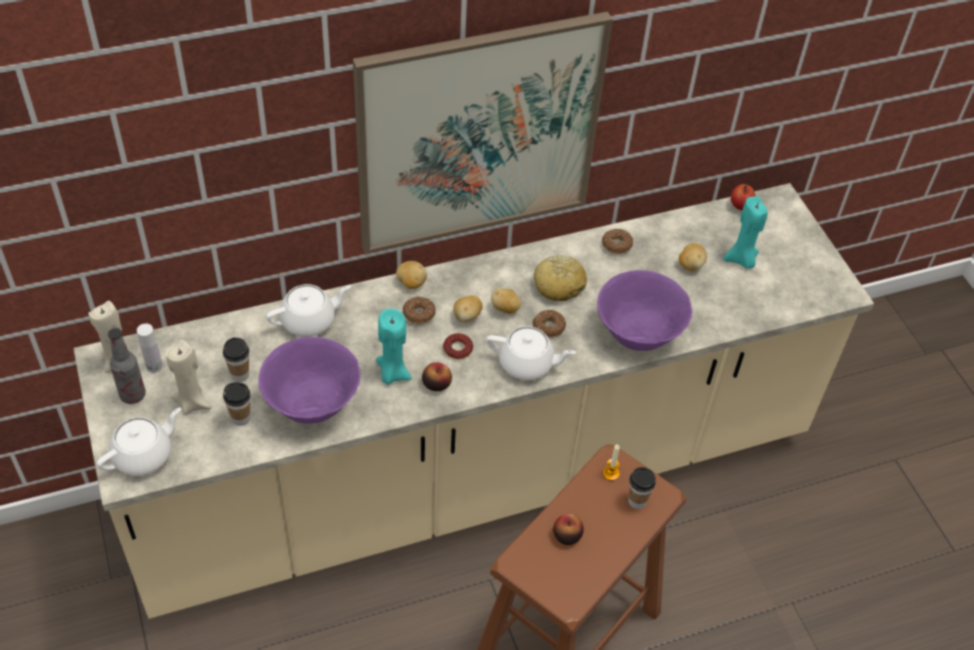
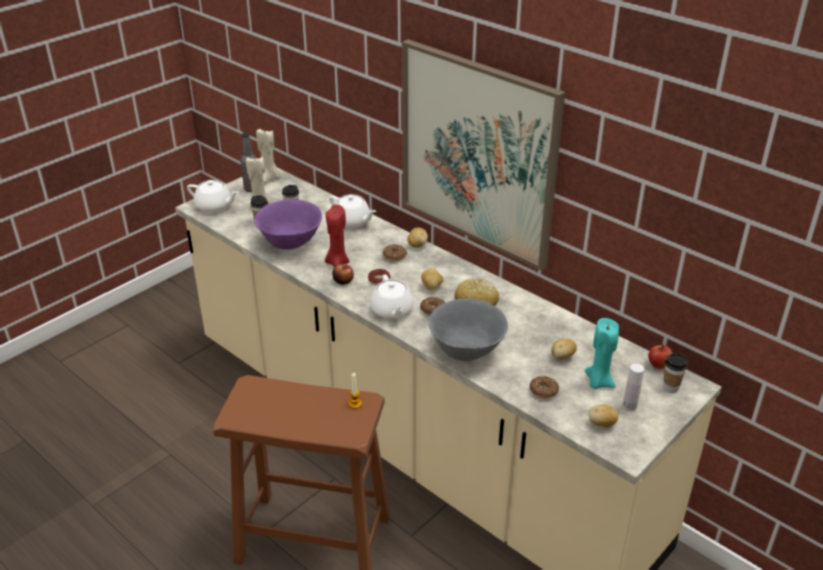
camera: 65 degrees right, 15 degrees down
(154, 366) = (276, 188): white bottle -> white bottle (629, 406)
(392, 373) = (337, 262): turquoise candle -> red candle
(467, 316) = (410, 274): potato -> potato (602, 424)
(567, 535) = (287, 400): apple -> none
(616, 245) = (543, 316): donut -> donut (543, 391)
(637, 501) = (340, 424): cup -> cup (670, 388)
(638, 333) = (467, 351): purple bowl -> grey bowl

